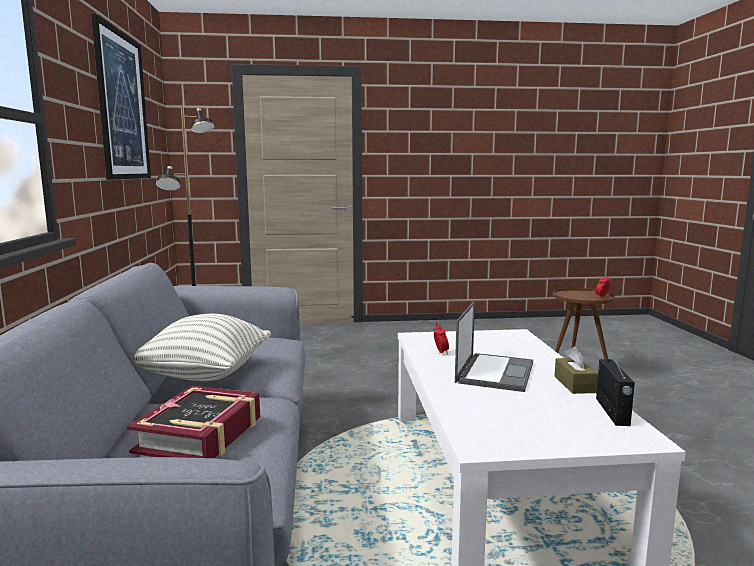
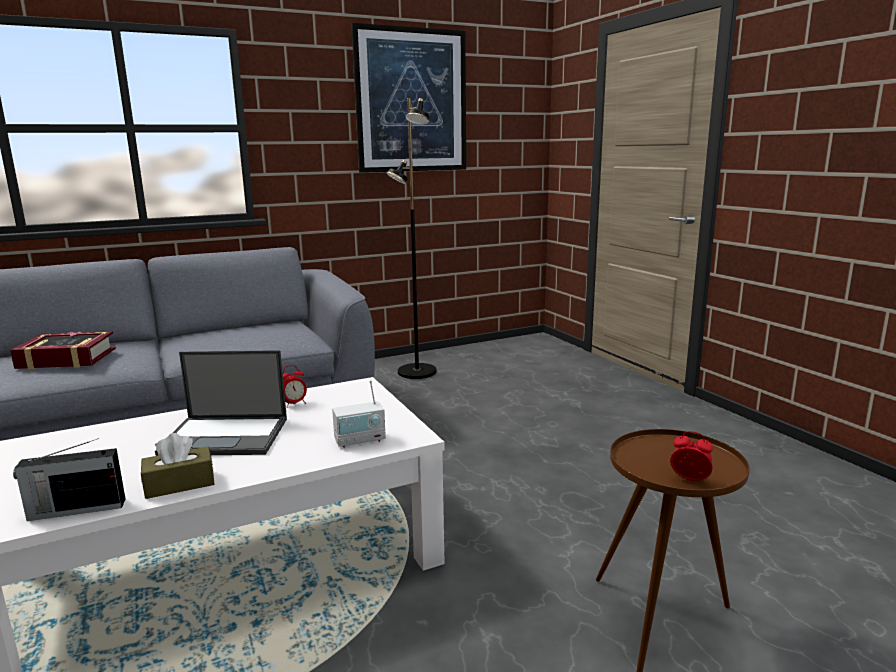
camera: 70 degrees right, 5 degrees up
(204, 375) = (197, 338): pillow -> none
(518, 343) = (360, 440): none -> radio

